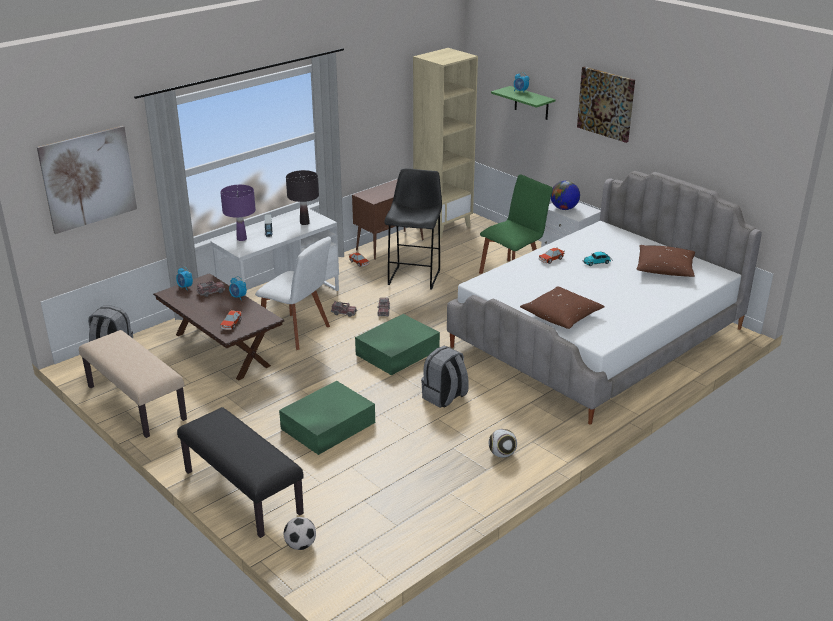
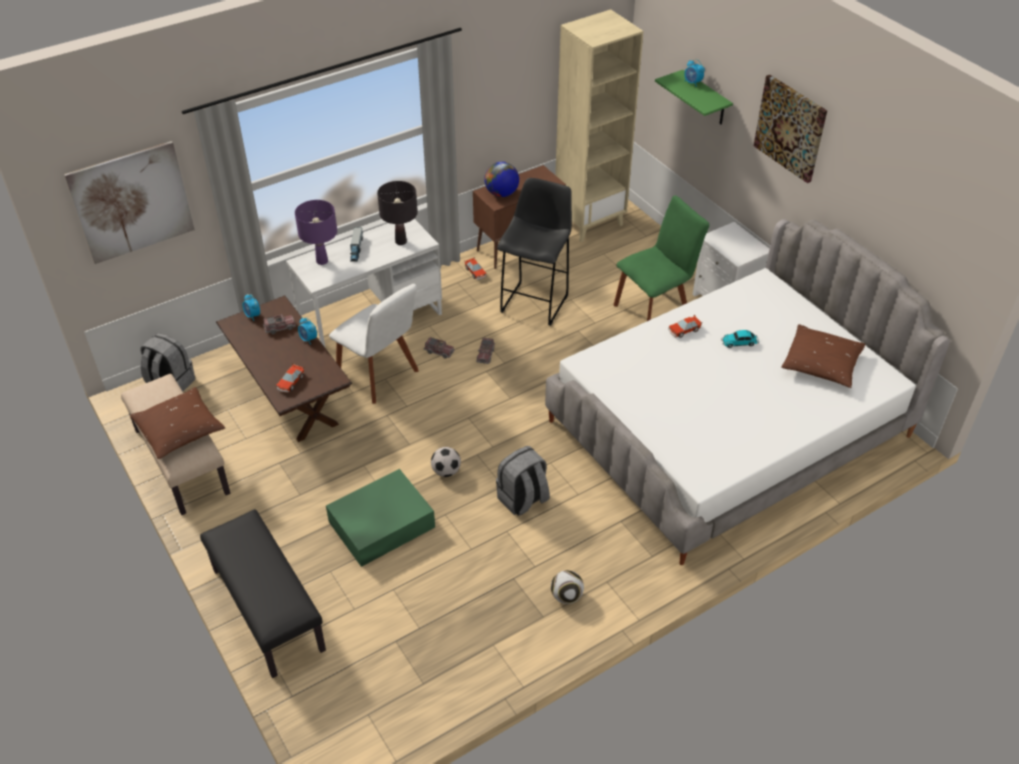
camera: 10 degrees right, 15 degrees up
(300, 545) = (313, 695): football -> football (446, 471)
(396, 352) = (485, 422): green storage box -> none
(561, 316) = (669, 429): brown pillow -> brown pillow (180, 430)
(564, 208) = (725, 242): globe -> globe (501, 193)

